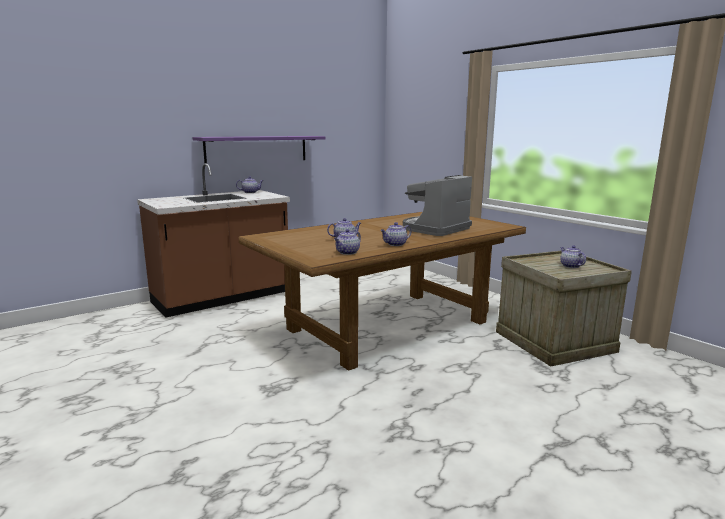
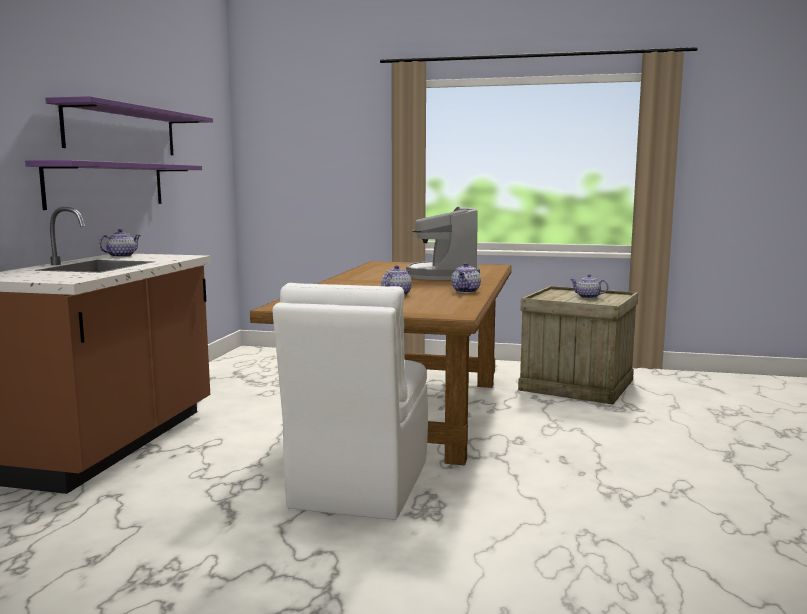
camera: 40 degrees left, 5 degrees down
(272, 115) = (122, 131): none -> purple shelf
(272, 360) = (359, 486): none -> white chair
(347, 253) = (453, 304): teapot -> none

